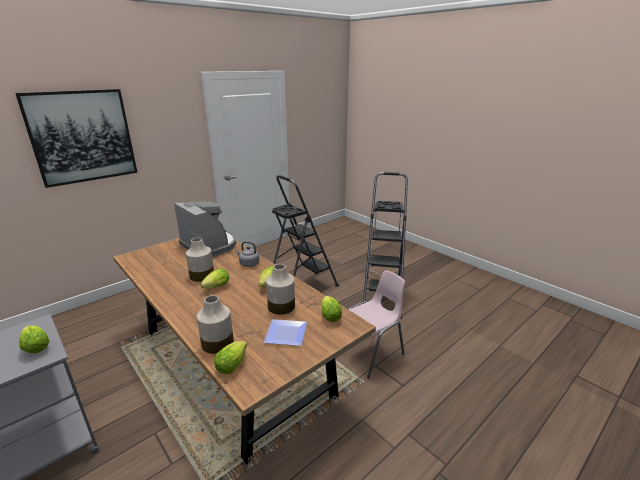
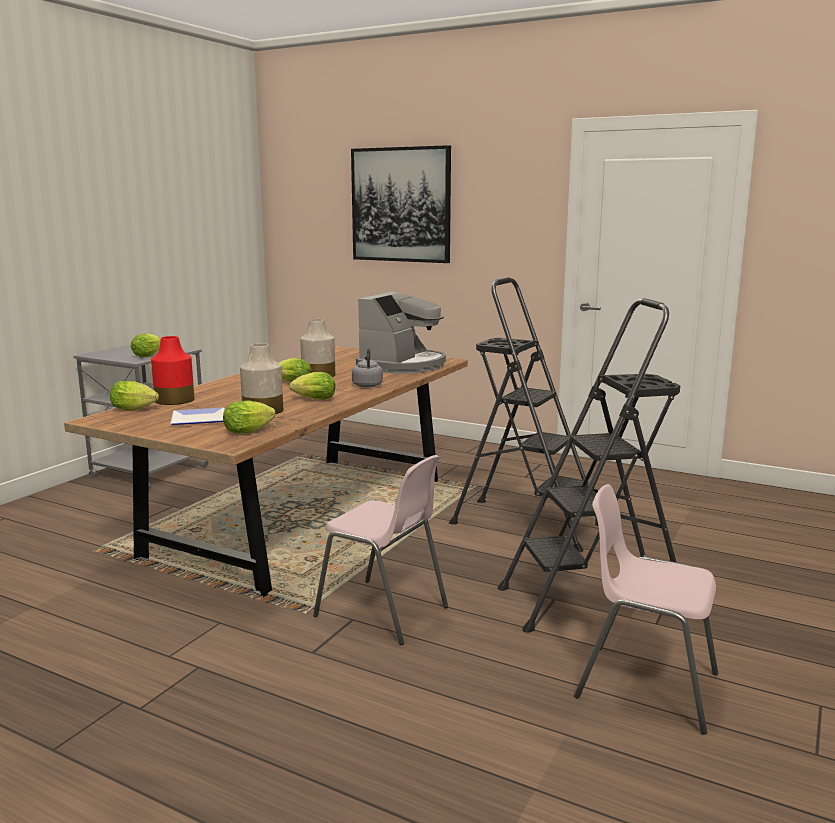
camera: 70 degrees right, 10 degrees down
(217, 342) = (175, 400): beige vase -> red vase
(443, 304) = (645, 685): none -> pink chair

